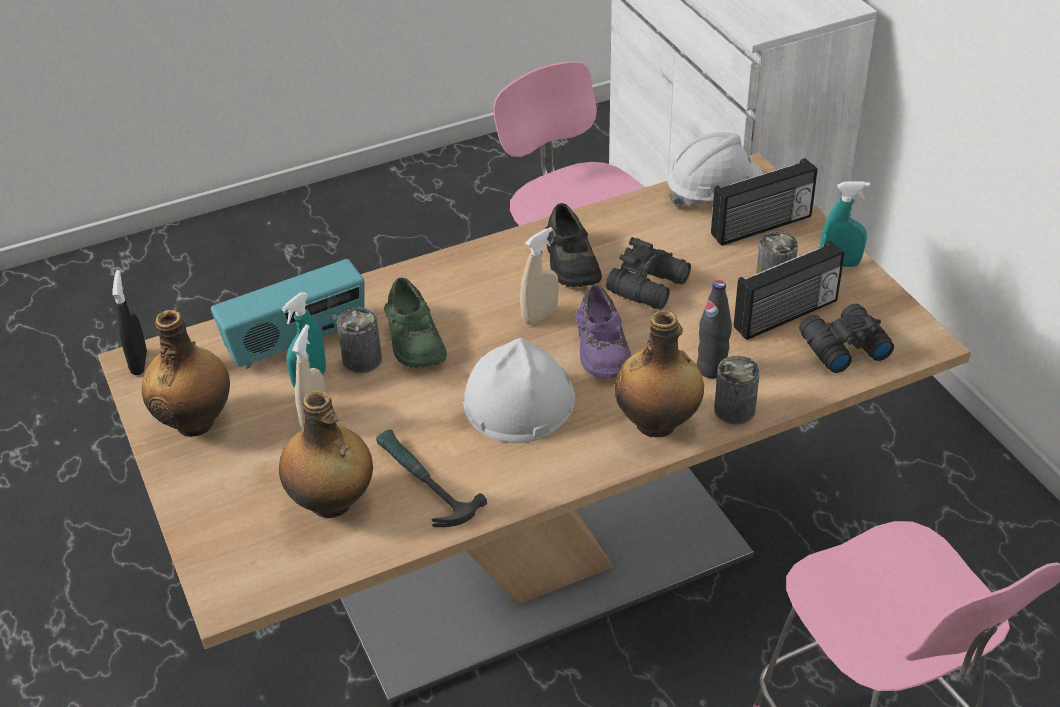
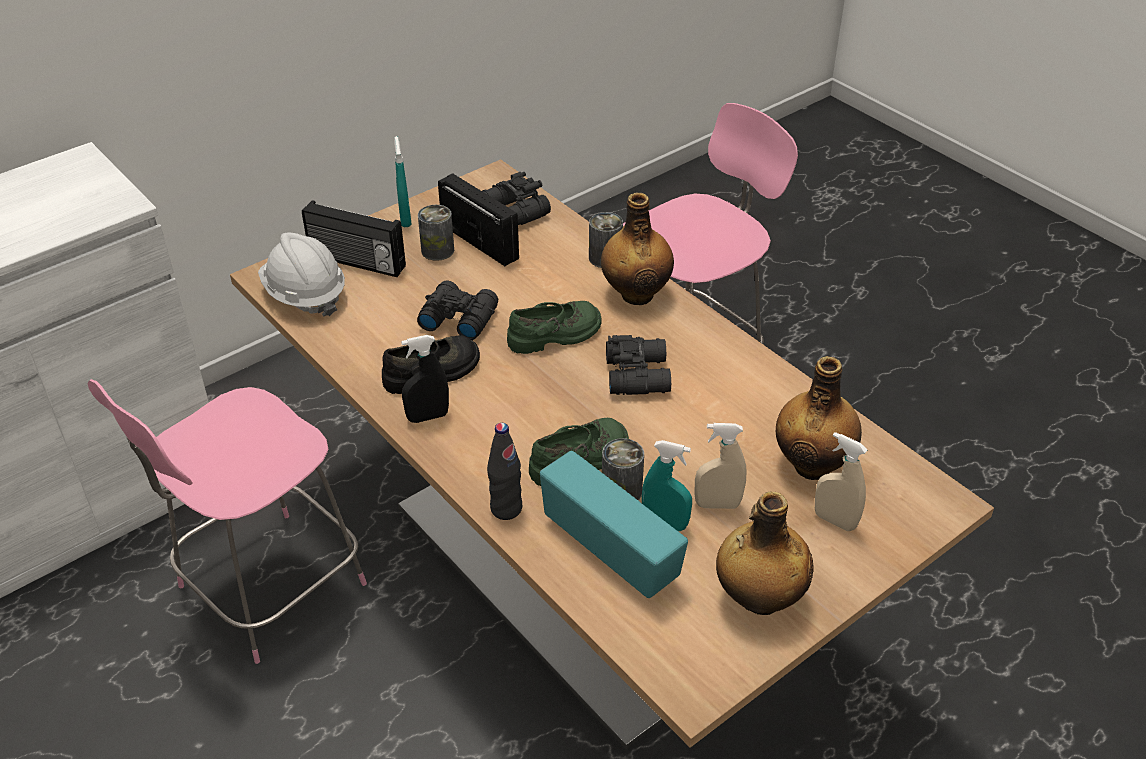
camera: 105 degrees left, 0 degrees up
(139, 363) = (692, 686): black spray bottle -> black spray bottle (427, 417)
(422, 483) = (762, 413): hammer -> none
(518, 400) = (639, 374): white hard hat -> black binoculars
(540, 316) = (520, 380): beige spray bottle -> beige spray bottle (834, 520)
(601, 349) = (555, 335): purple shoe -> green shoe
(711, 368) = (560, 273): black bottle -> black bottle (506, 509)
(762, 226) = (356, 262): radio -> radio turned 150 degrees clockwise

